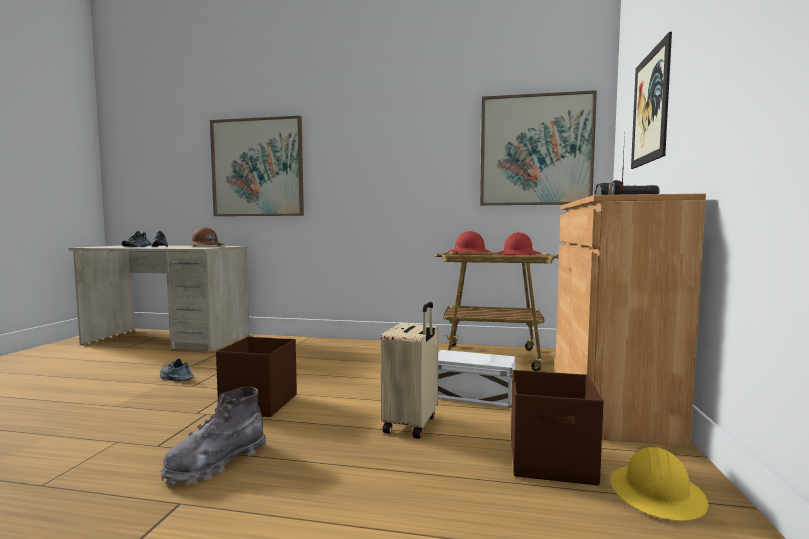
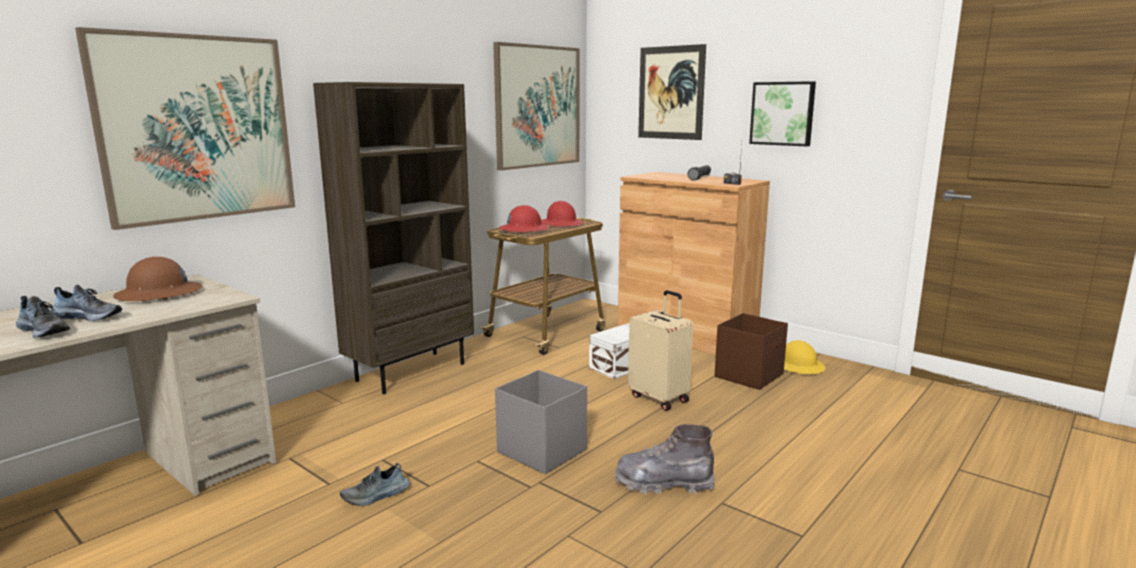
camera: 60 degrees left, 10 degrees up
(216, 463) = (663, 483): grey boot -> grey boot turned 120 degrees clockwise
(260, 403) = (541, 450): brown storage box -> grey storage box
(360, 345) = (411, 371): none -> brown bookcase
(725, 84) = (783, 113): none -> picture

